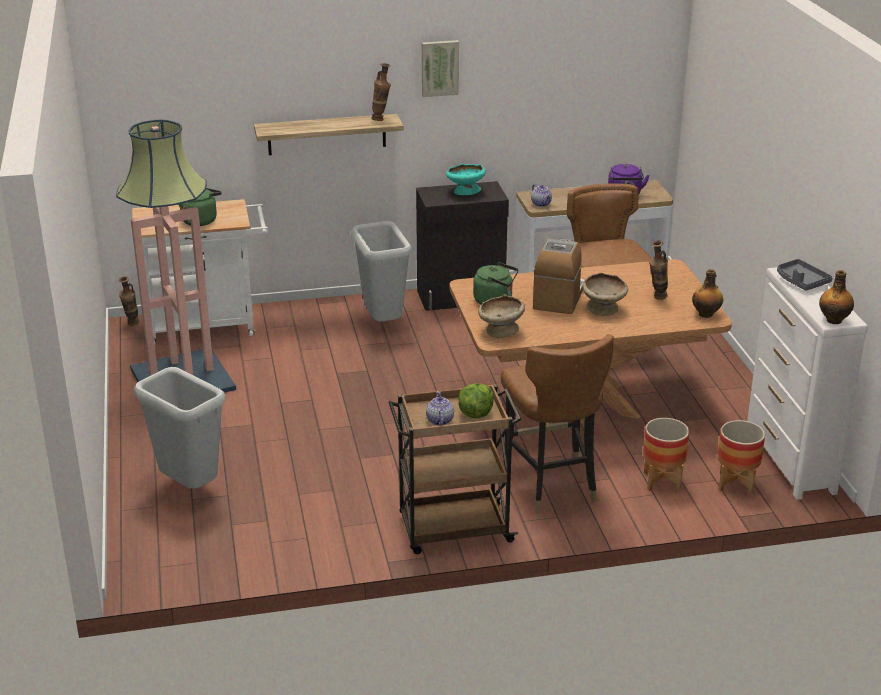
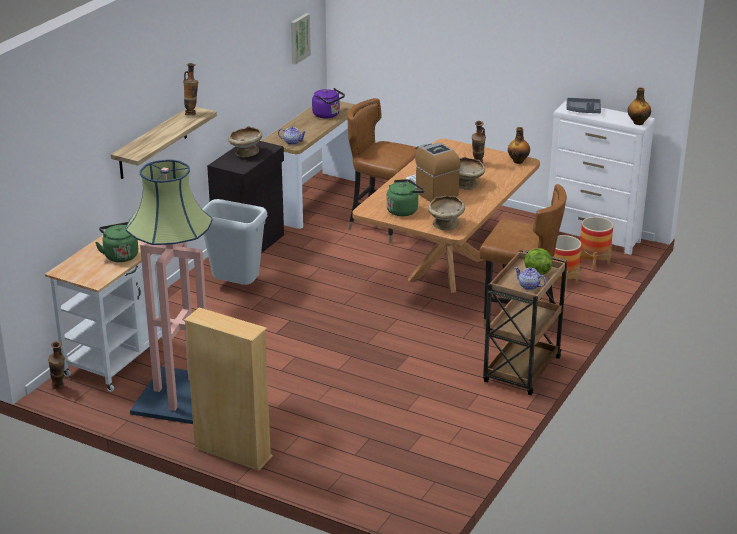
camera: 50 degrees left, 0 degrees up
(127, 438) = (232, 452): none -> beige bookcase
(188, 488) = (338, 451): grey trash can -> none
(439, 68) = (210, 55): picture -> picture (299, 38)
(465, 192) = (246, 153): turquoise bowl -> beige bowl

